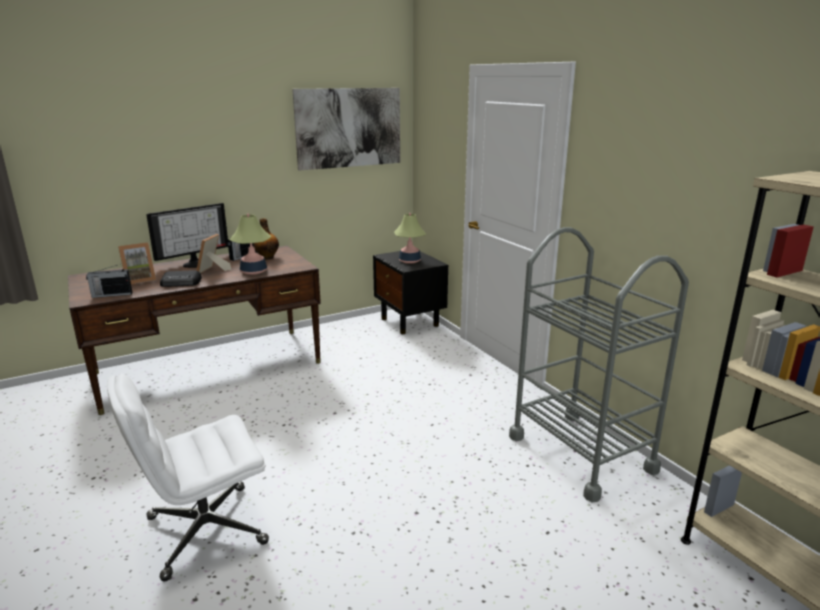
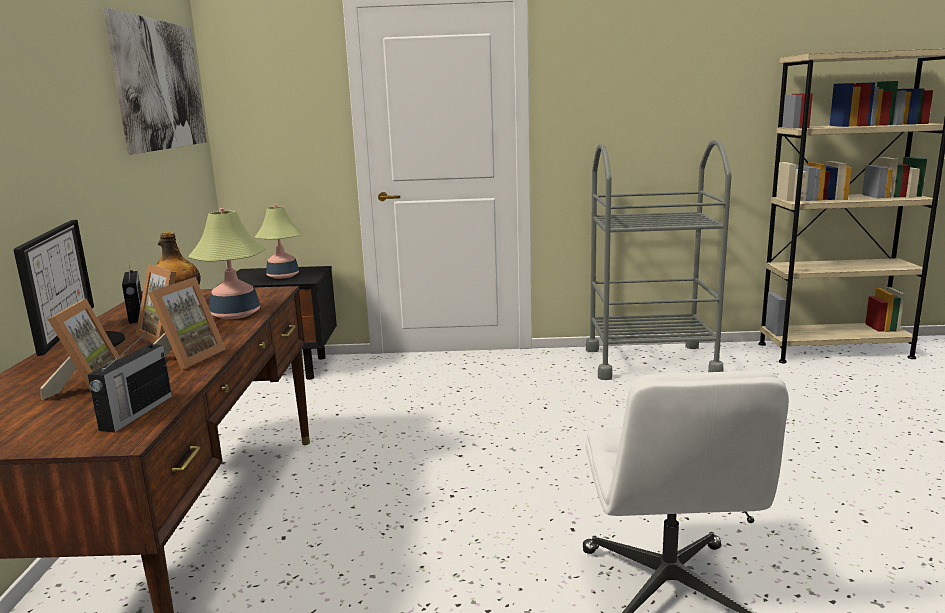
camera: 60 degrees left, 5 degrees down
(181, 283) = (187, 358): radio -> picture frame

